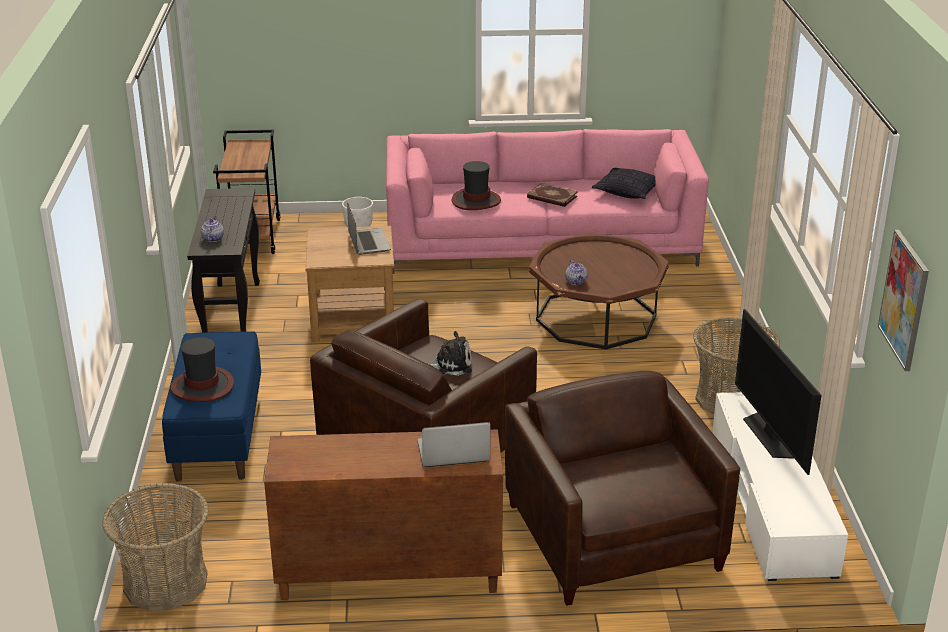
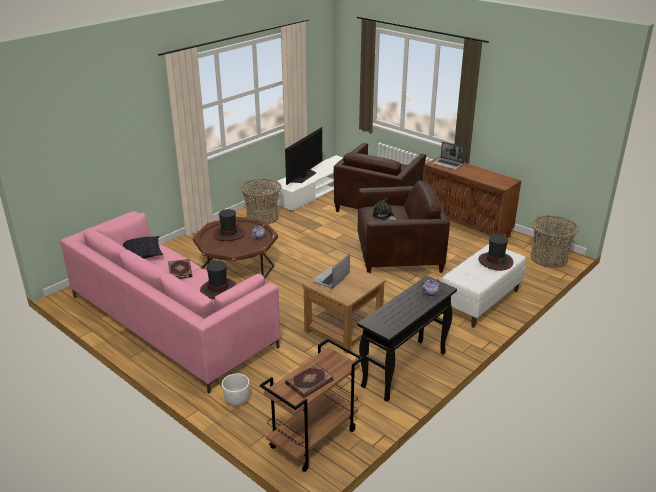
camera: 135 degrees left, 0 degrees up
(217, 434) = (480, 302): blue bench -> white bench
(244, 154) = (309, 381): none -> book
(616, 267) = (229, 234): none -> hat
(904, 299) = (314, 74): picture -> none

